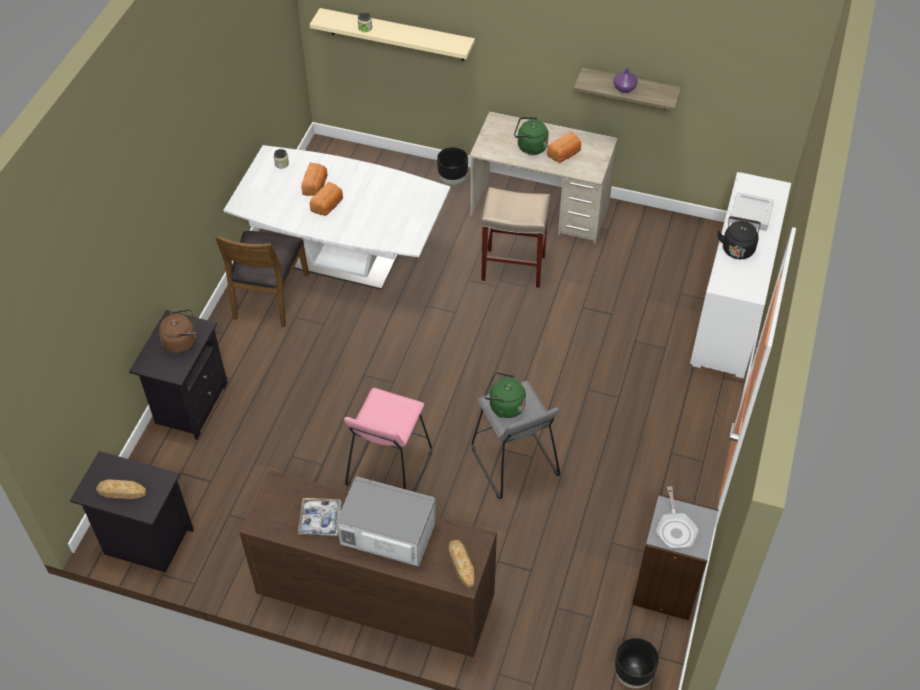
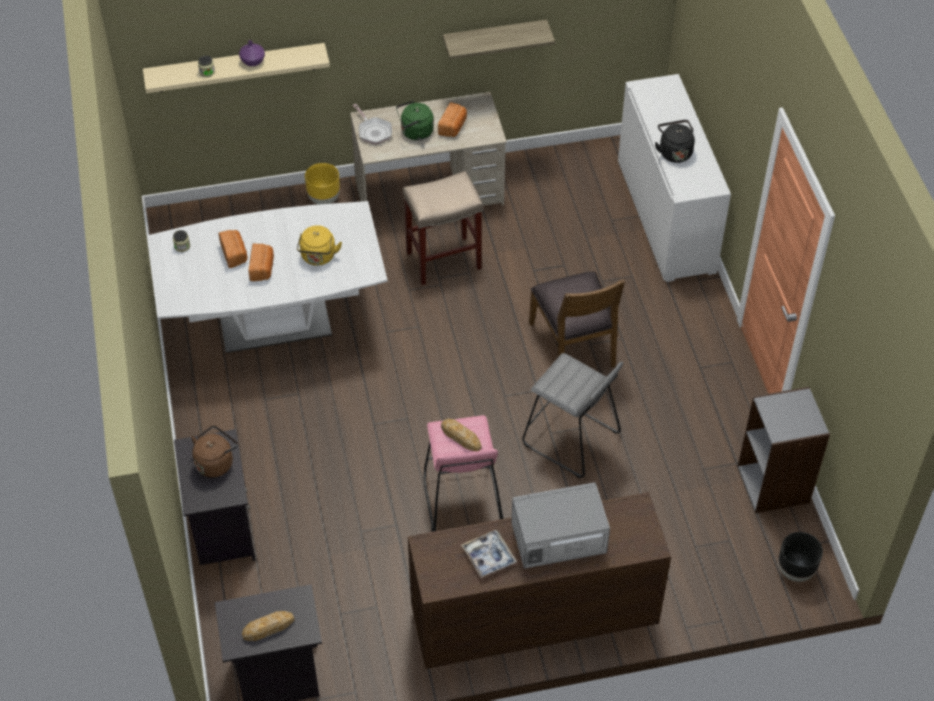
camera: 30 degrees left, 0 degrees up
(269, 296) = (222, 390): brown chair -> brown chair (574, 344)
(377, 215) = (318, 257): none -> yellow kettle
(453, 180) = (324, 198): black planter -> yellow planter
(461, 564) = (640, 533): bread -> bread (460, 437)
(504, 406) = (561, 385): green kettle -> none
(624, 88) = (496, 40): purple vase -> purple vase (252, 61)
(675, 529) = (787, 420): frying pan -> frying pan (373, 131)
(750, 214) = (664, 116): grey tray -> none

